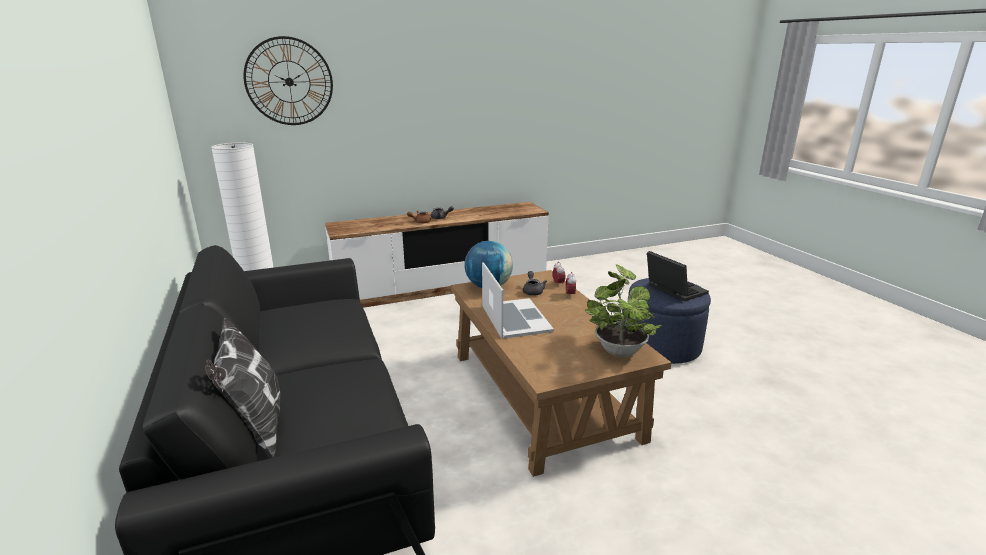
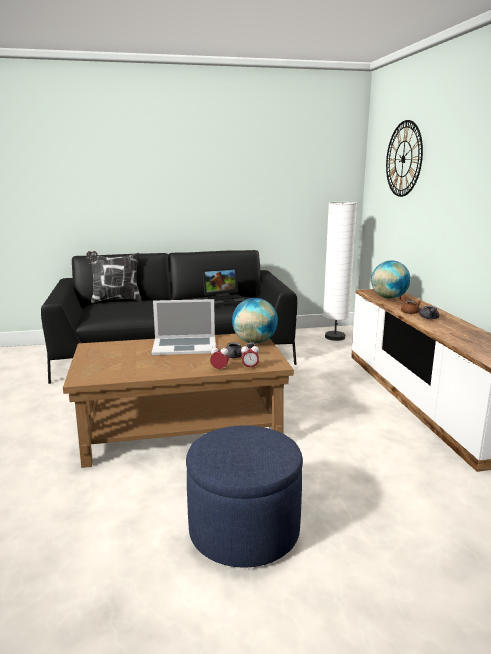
camera: 100 degrees right, 5 degrees down
(370, 226) = (388, 298): none -> globe
(618, 349) = (103, 372): potted plant -> none
(672, 290) = (240, 450): laptop -> laptop (225, 299)

